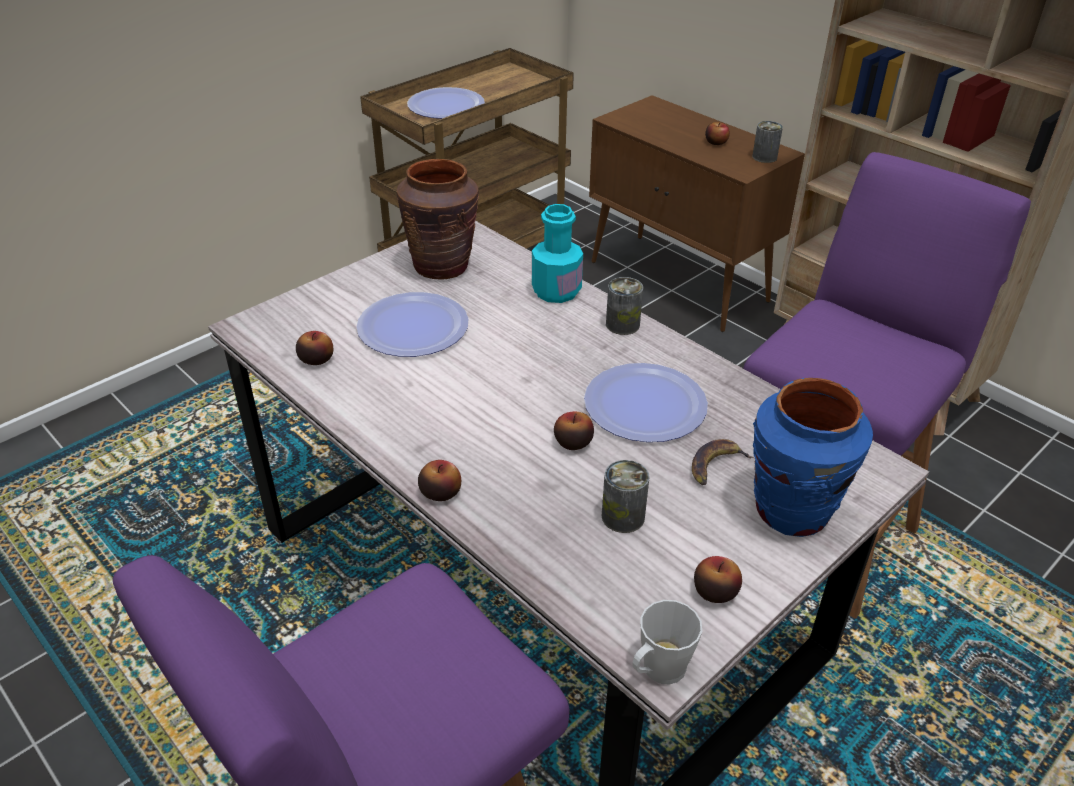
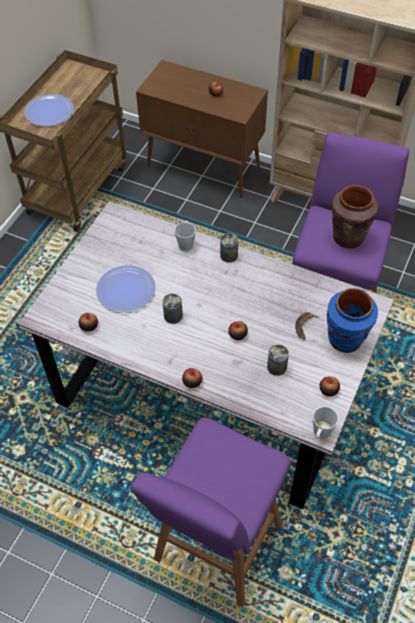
camera: 20 degrees left, 15 degrees up
(442, 266) = (118, 244): brown vase -> brown vase (348, 237)
(556, 291) = (186, 243): turquoise bottle -> grey mug
(645, 405) = (260, 302): plate -> none
(764, 157) = (247, 99): can -> can (173, 316)

